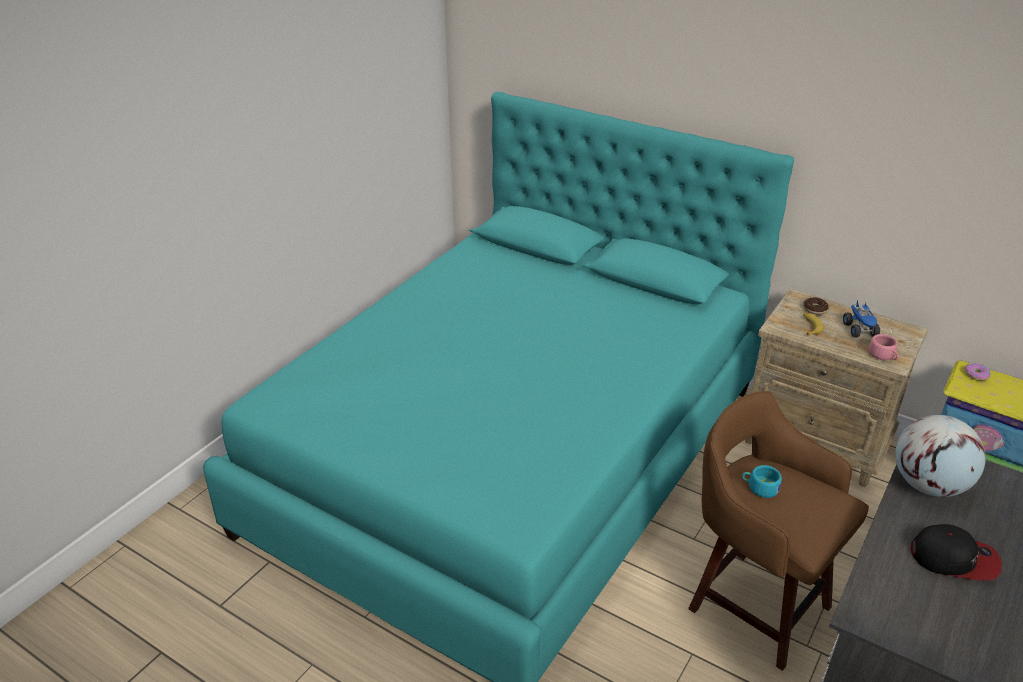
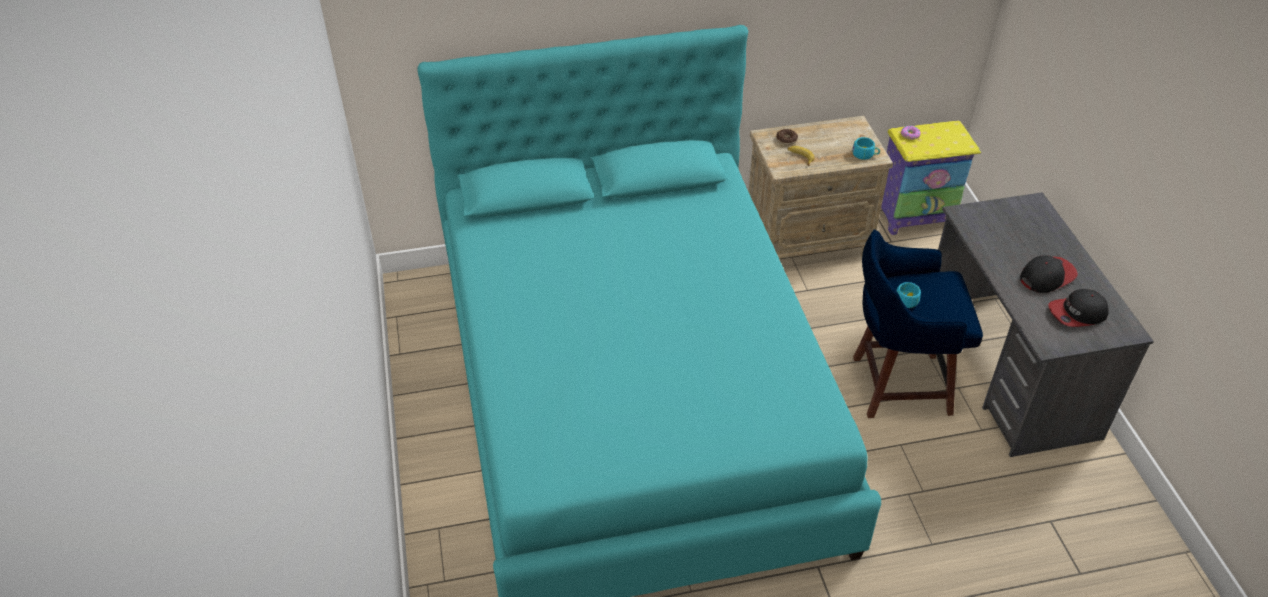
camera: 45 degrees left, 10 degrees up
(754, 604) = (896, 385): brown stool -> blue stool
(860, 330) = (831, 141): toy truck -> none
(883, 356) = (865, 154): pink cup -> turquoise cup
(928, 485) = (988, 237): globe -> none
(945, 614) = (1077, 313): none -> cap

